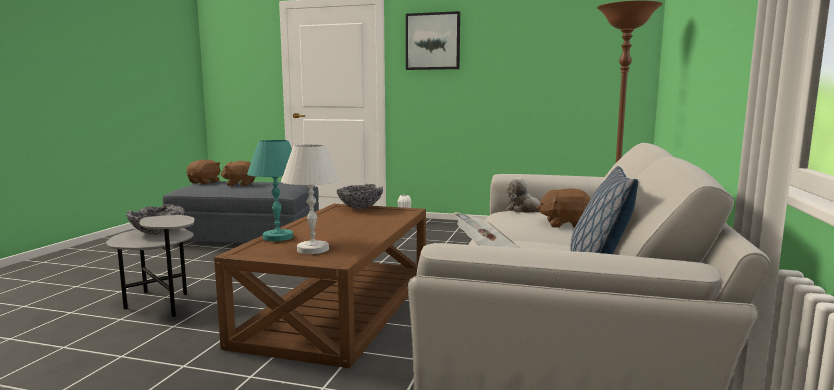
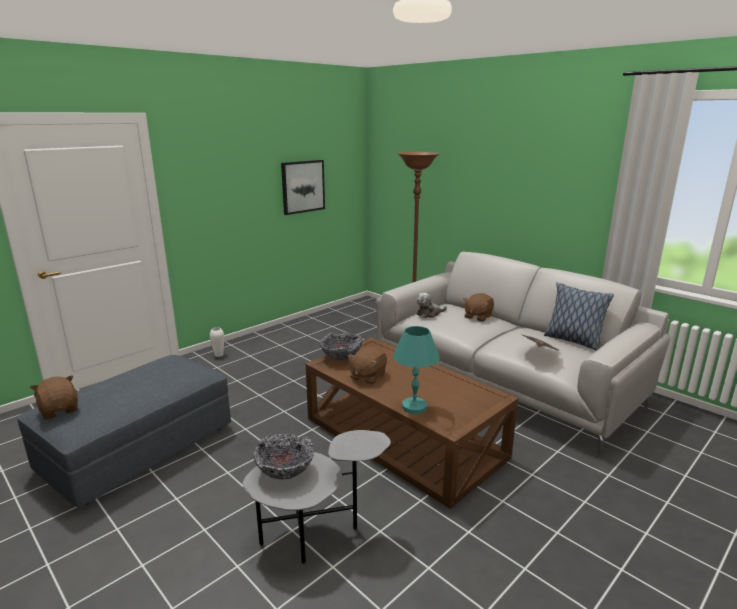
camera: 60 degrees left, 10 degrees up
(240, 184) = (125, 390): brown plush toy -> brown plush toy (367, 376)
(313, 249) = (459, 400): white table lamp -> none
(433, 41) = (208, 165): picture -> picture (302, 186)

